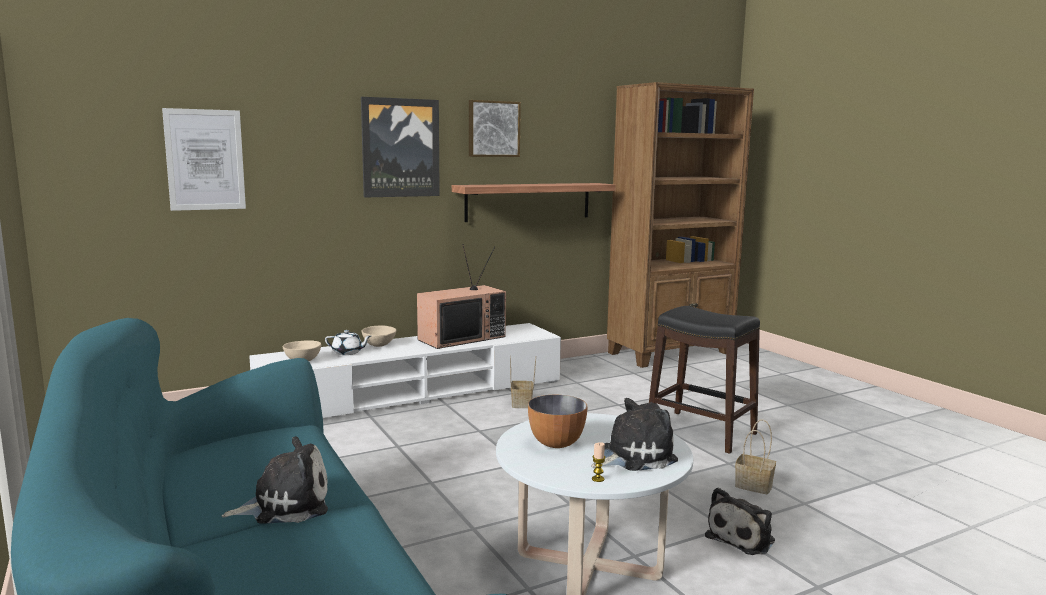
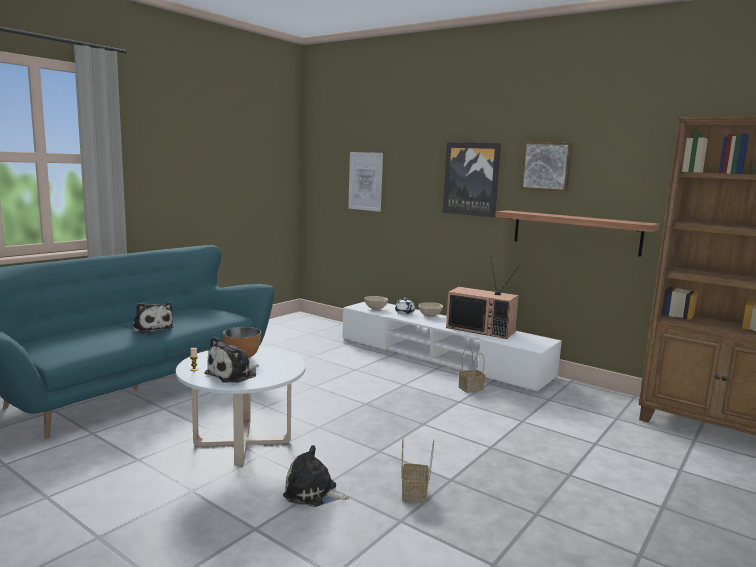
camera: 65 degrees right, 0 degrees up
(633, 456) = (233, 374): plush toy -> plush toy turned 90 degrees clockwise
(701, 432) = (508, 462): black stool -> none

